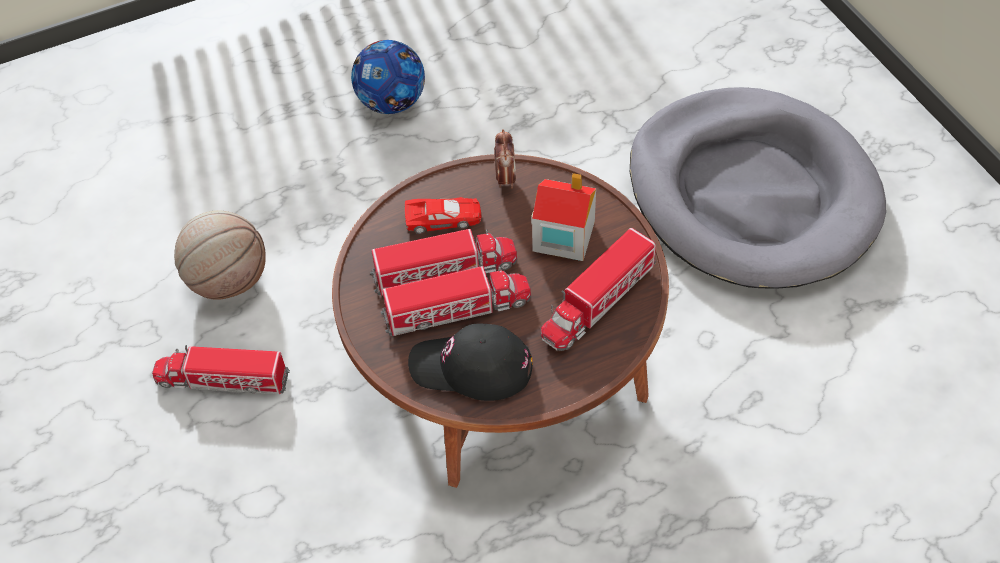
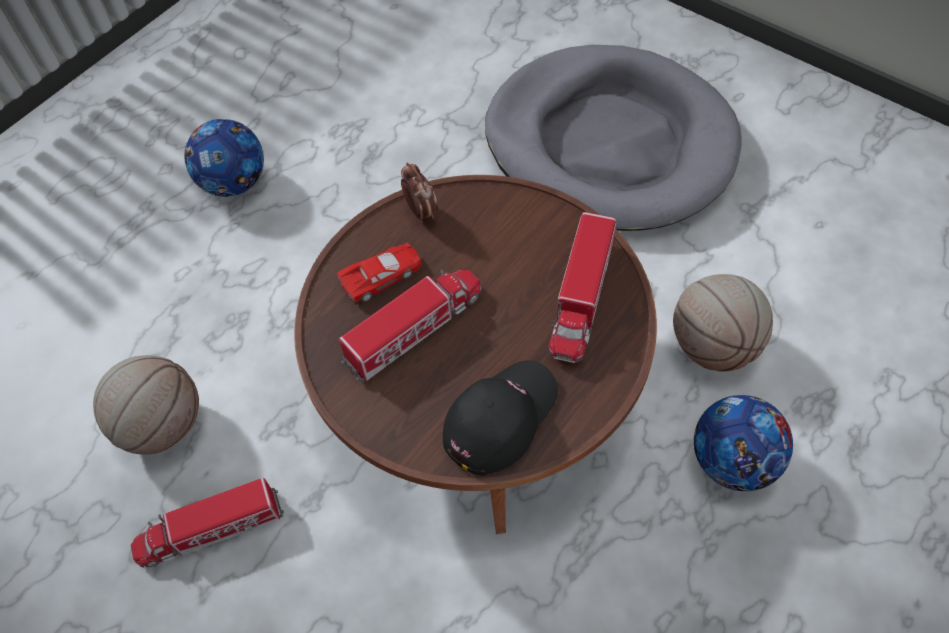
camera: 25 degrees left, 5 degrees up
(457, 309) = (449, 363): toy truck -> none
(471, 367) = (500, 417): black cap -> black cap turned 150 degrees clockwise
(562, 236) = (508, 246): toy house -> none
(694, 519) = (733, 461): none -> football
(739, 413) = (714, 345): none -> basketball

